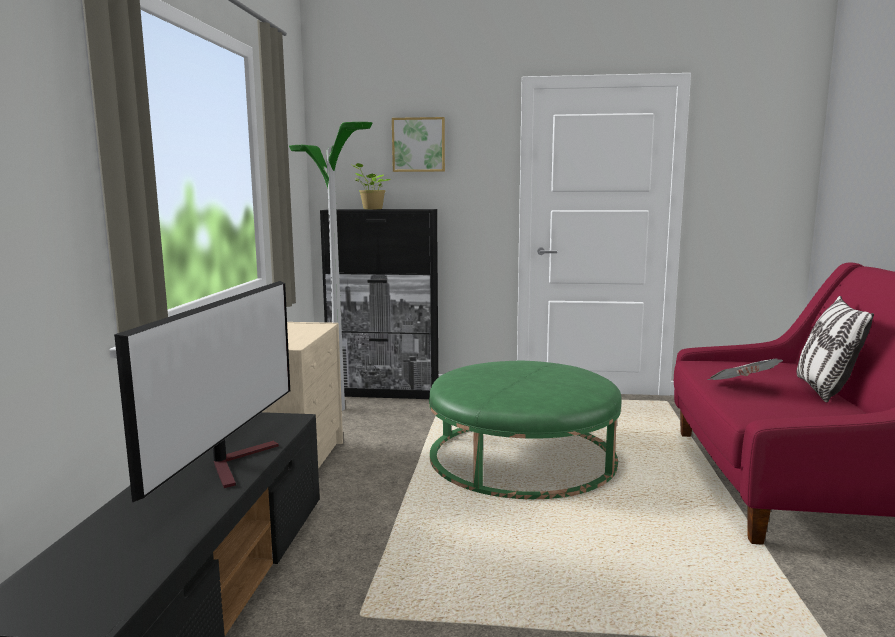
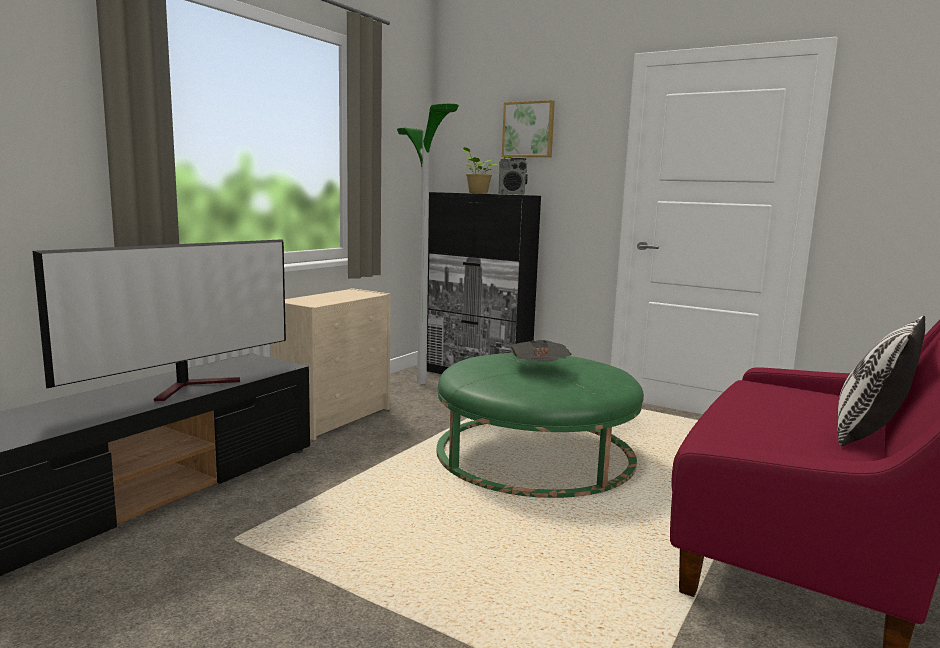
camera: 25 degrees right, 0 degrees up
(412, 209) = (512, 194): none -> radio
(742, 387) = (757, 414): newspaper -> newspaper (539, 369)

